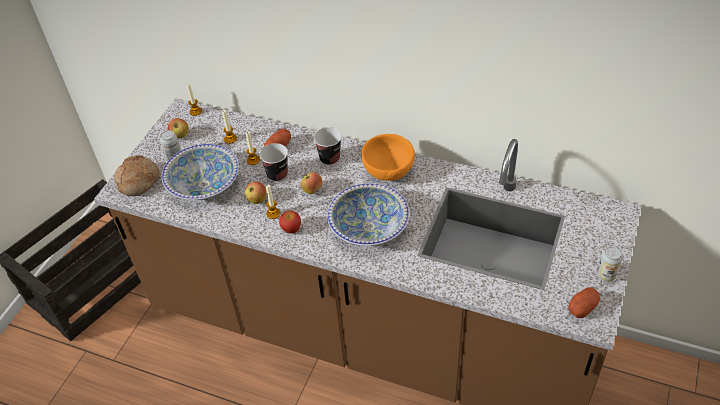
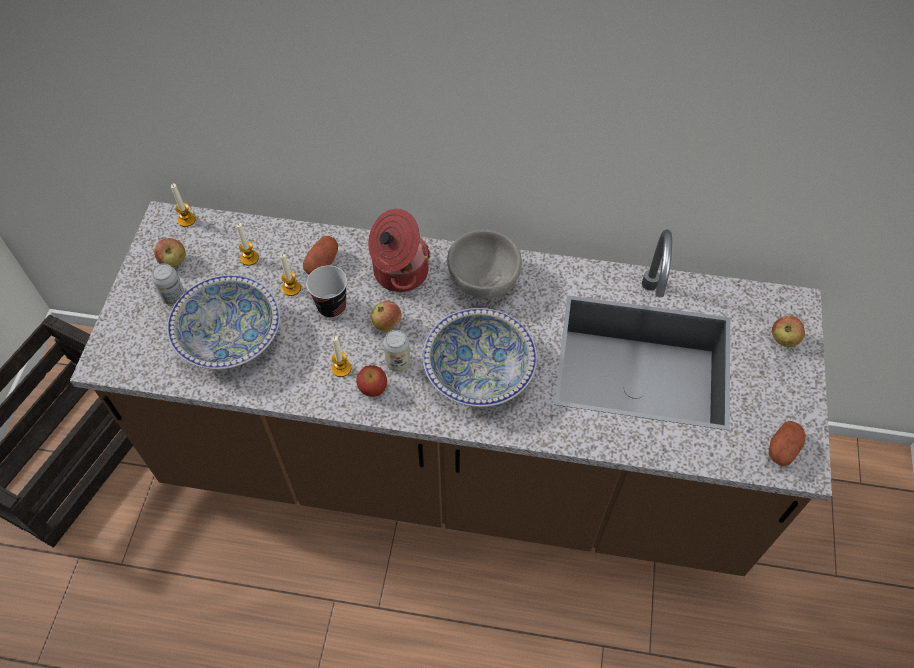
camera: 15 degrees left, 10 degrees up
(138, 181) = (130, 343): bread -> none
(257, 200) = (313, 349): apple -> apple (783, 339)
(330, 159) = (399, 272): cup -> cooking pot
(389, 169) = (485, 278): orange bowl -> grey bowl
(606, 275) = (801, 396): can -> can (398, 362)

